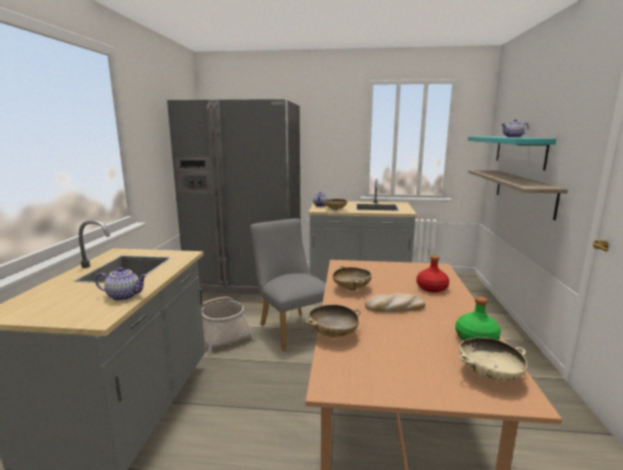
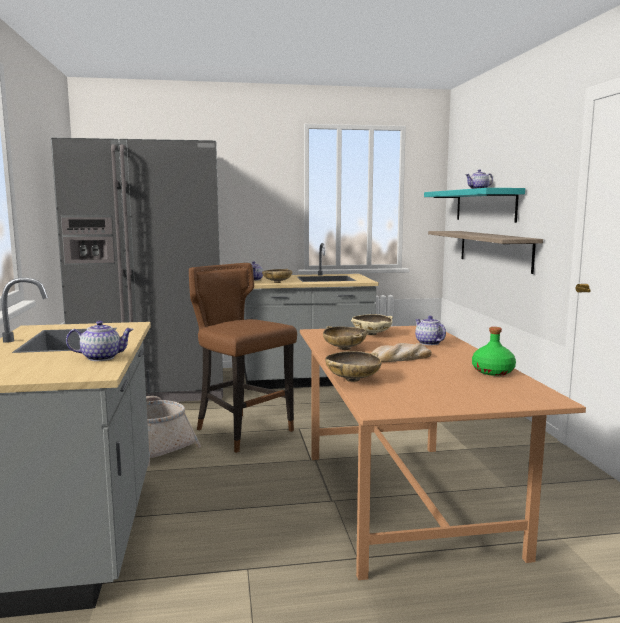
camera: 15 degrees left, 5 degrees down
(291, 328) = (242, 431): grey chair -> brown stool
(431, 288) = (428, 343): red bottle -> teapot
(489, 375) = (516, 390): beige bowl -> beige bowl (371, 334)

